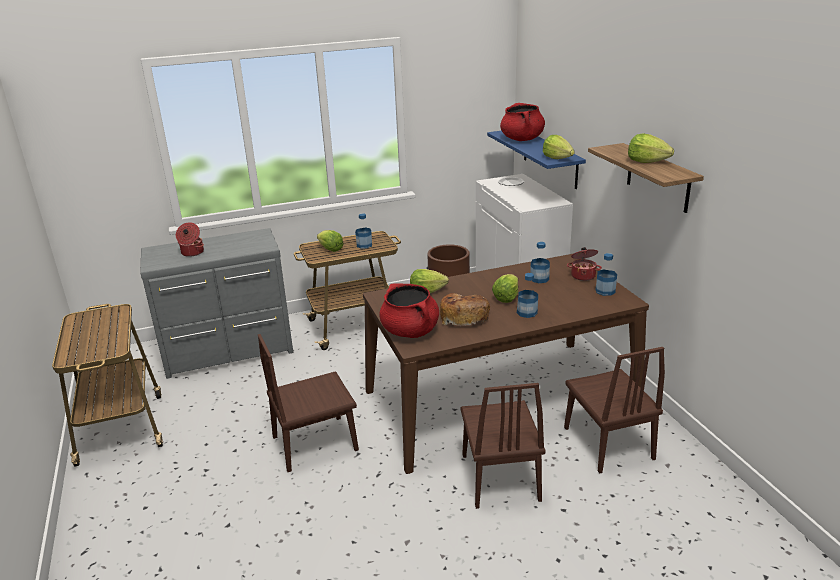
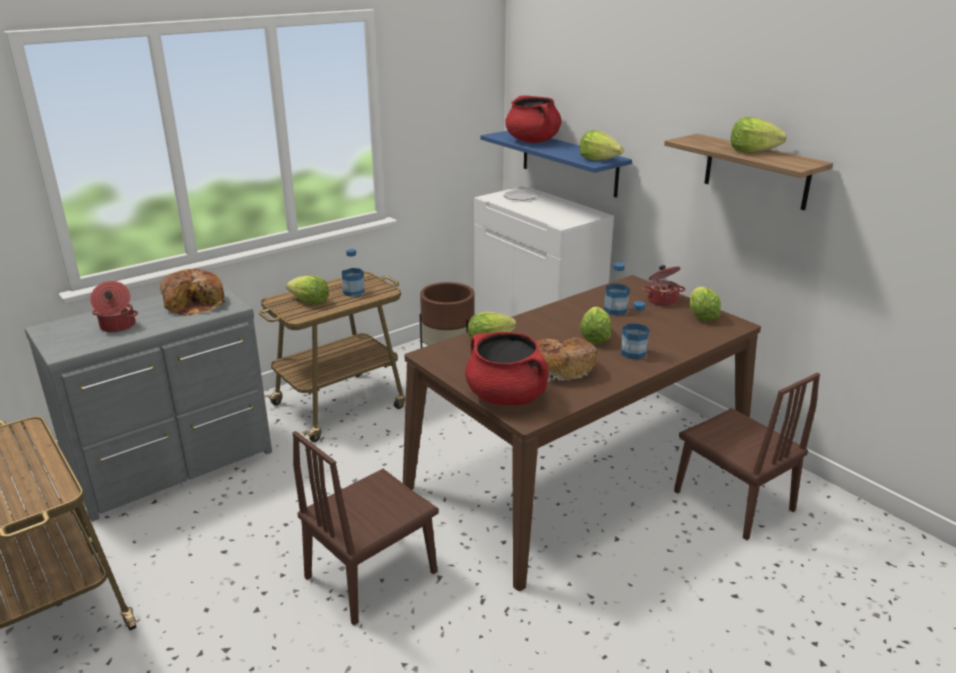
camera: 20 degrees left, 0 degrees up
(247, 242) = (195, 303): none -> bread
(500, 477) = (637, 570): brown chair -> none
(605, 291) = (701, 316): bottle -> lettuce

